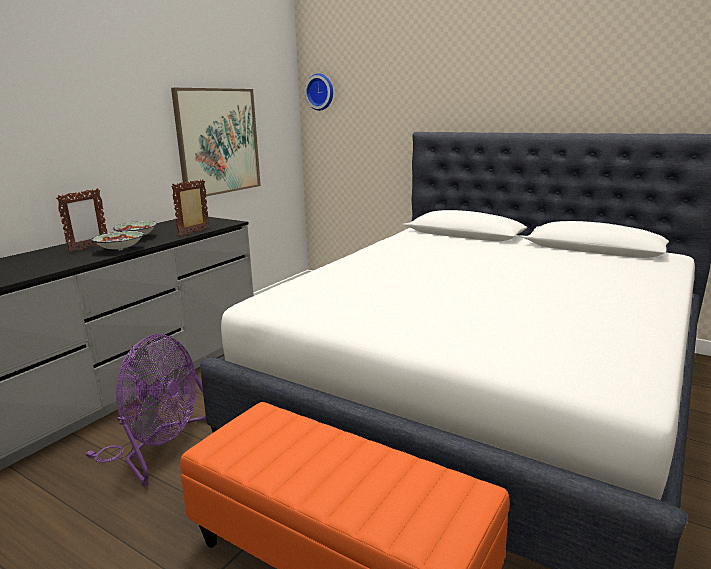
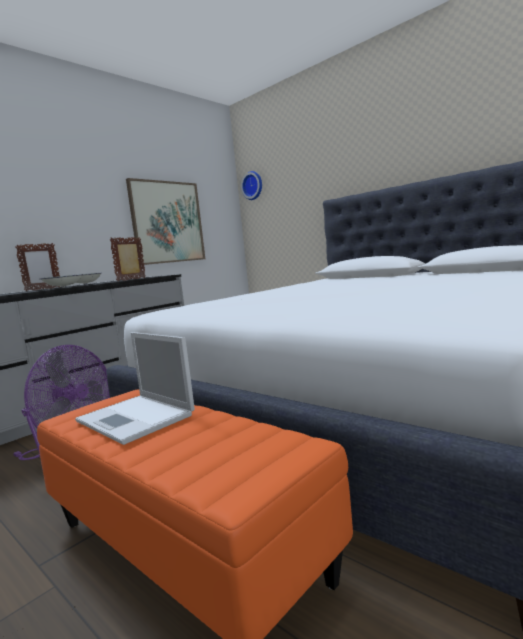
camera: 10 degrees right, 10 degrees down
(294, 452) = (136, 418): none -> laptop

